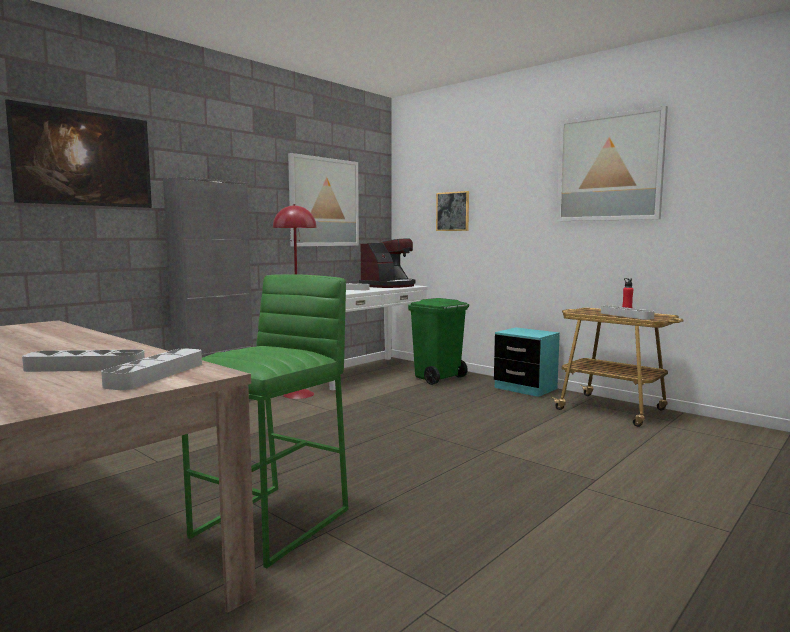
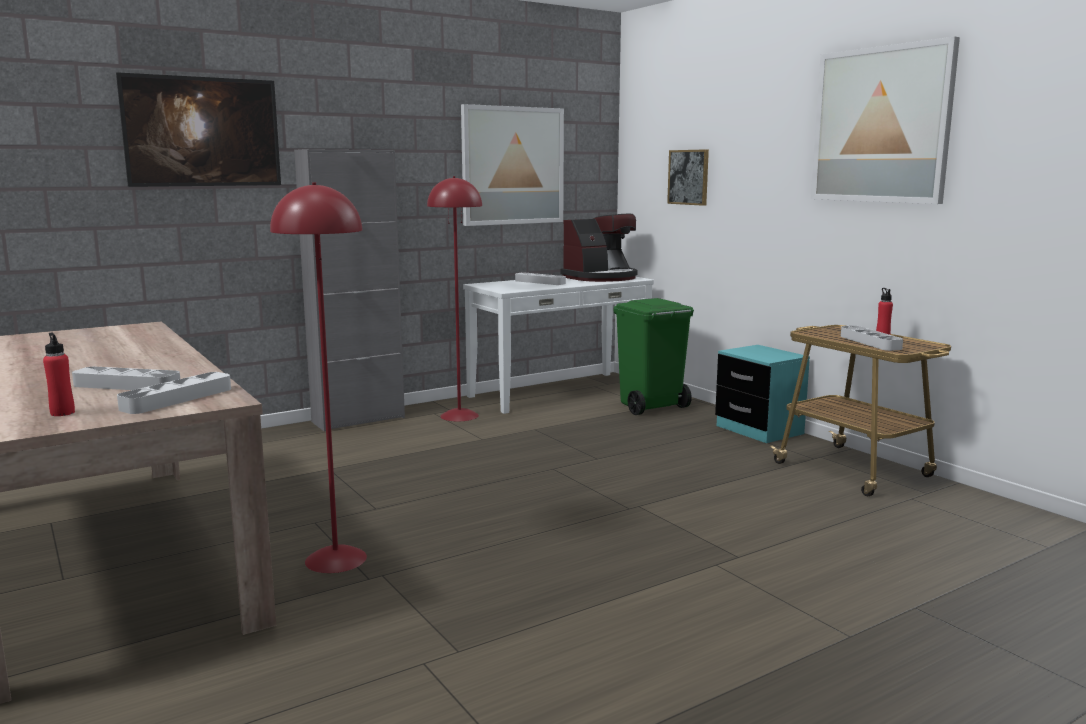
camera: 15 degrees right, 5 degrees up
(38, 394) = (62, 413): none -> red bottle
(274, 522) = (336, 559): green stool -> red floor lamp

